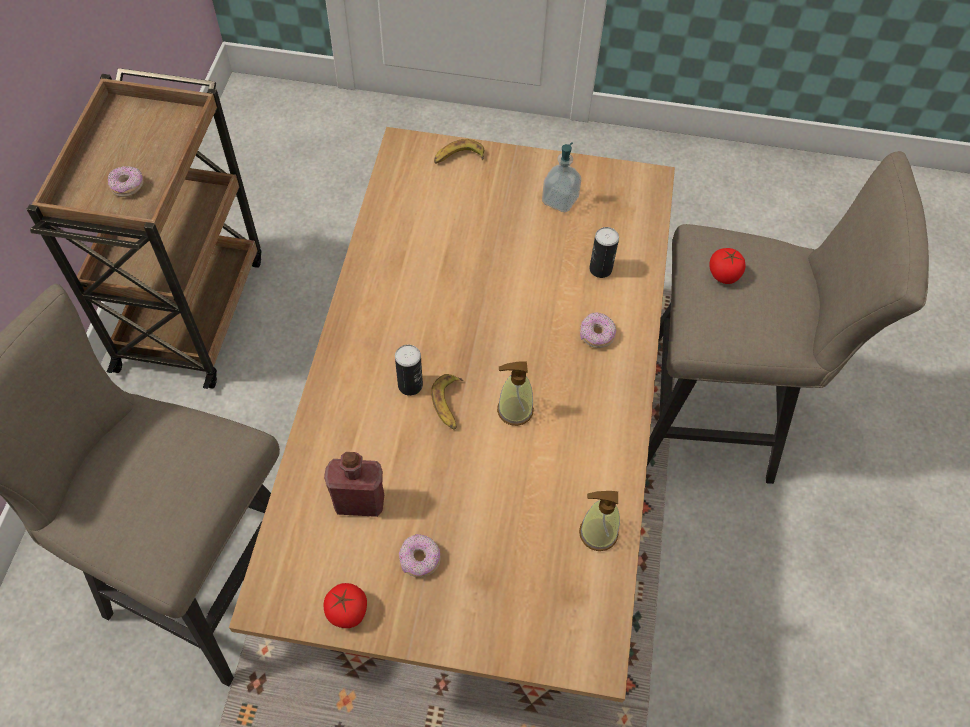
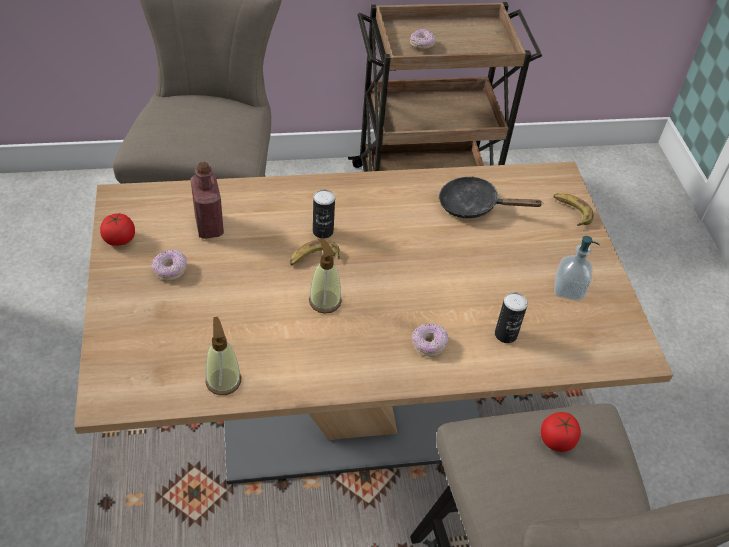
camera: 70 degrees right, 10 degrees down
(421, 234) = (474, 206): none -> black frying pan

